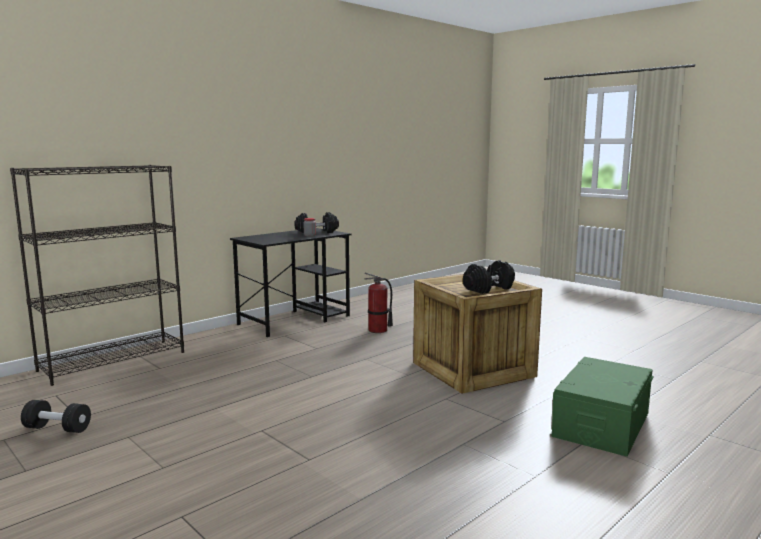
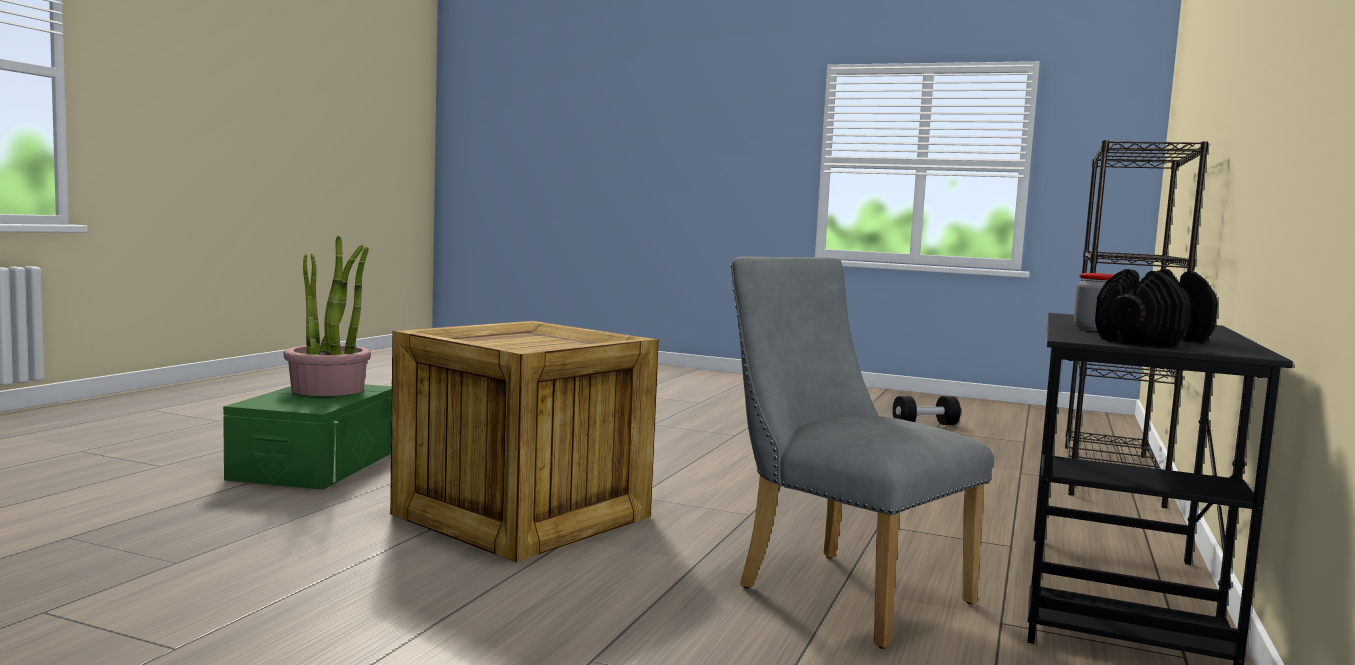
camera: 155 degrees right, 5 degrees down
(378, 330) = (839, 590): fire extinguisher -> grey chair
(488, 289) = (500, 338): black dumbbell -> none
(602, 384) = (329, 389): none -> potted plant

